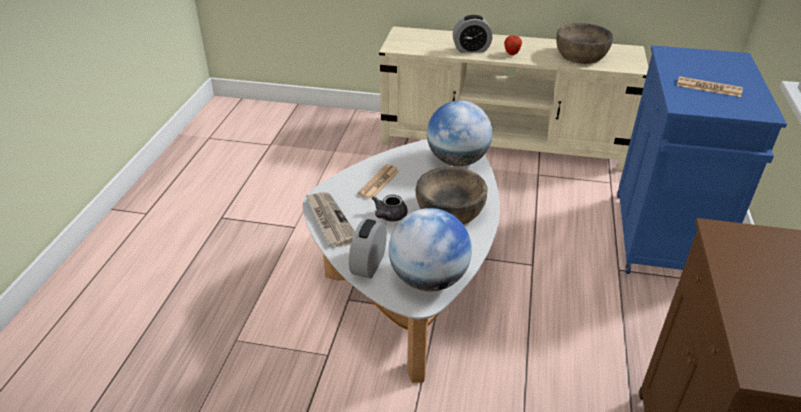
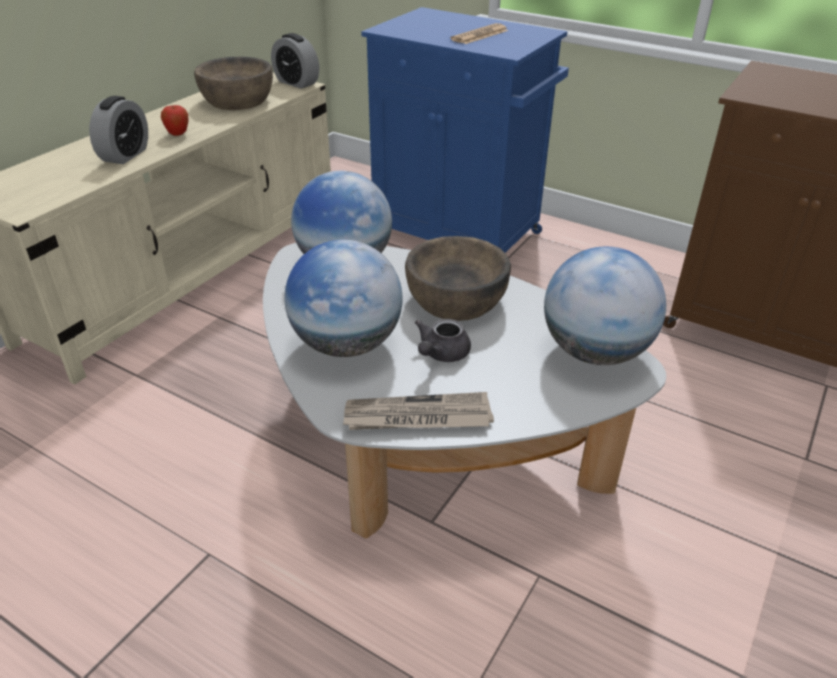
camera: 70 degrees left, 0 degrees up
(368, 265) = (546, 399): alarm clock -> alarm clock (296, 83)
(379, 182) = (347, 344): newspaper -> globe
(389, 217) = (441, 354): grey teapot -> grey teapot turned 75 degrees clockwise

